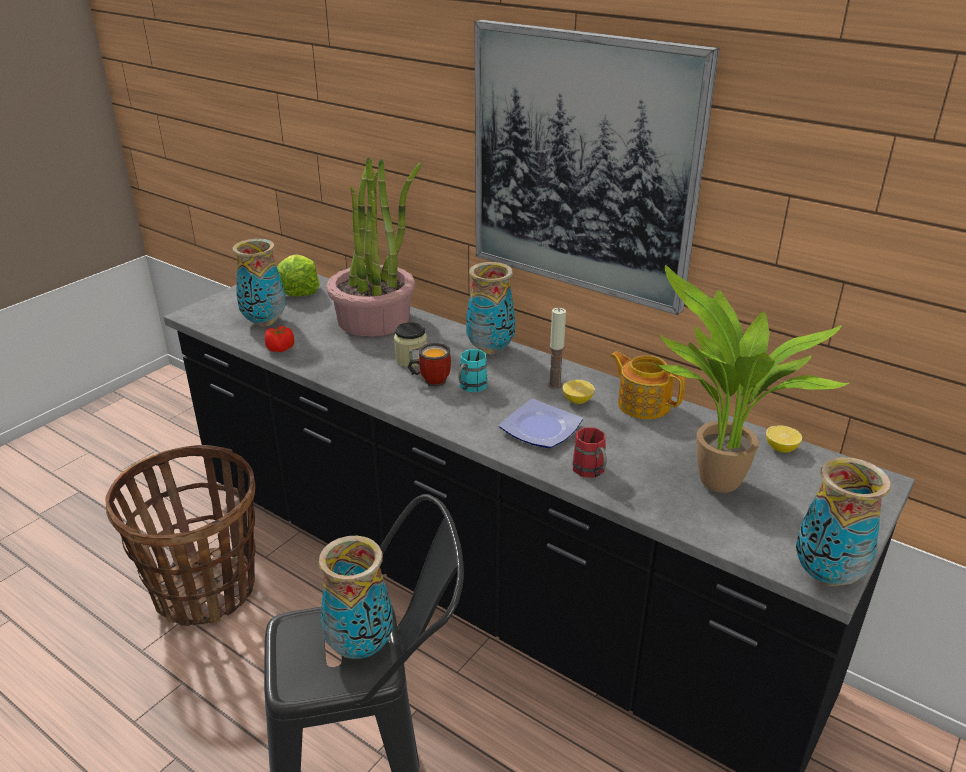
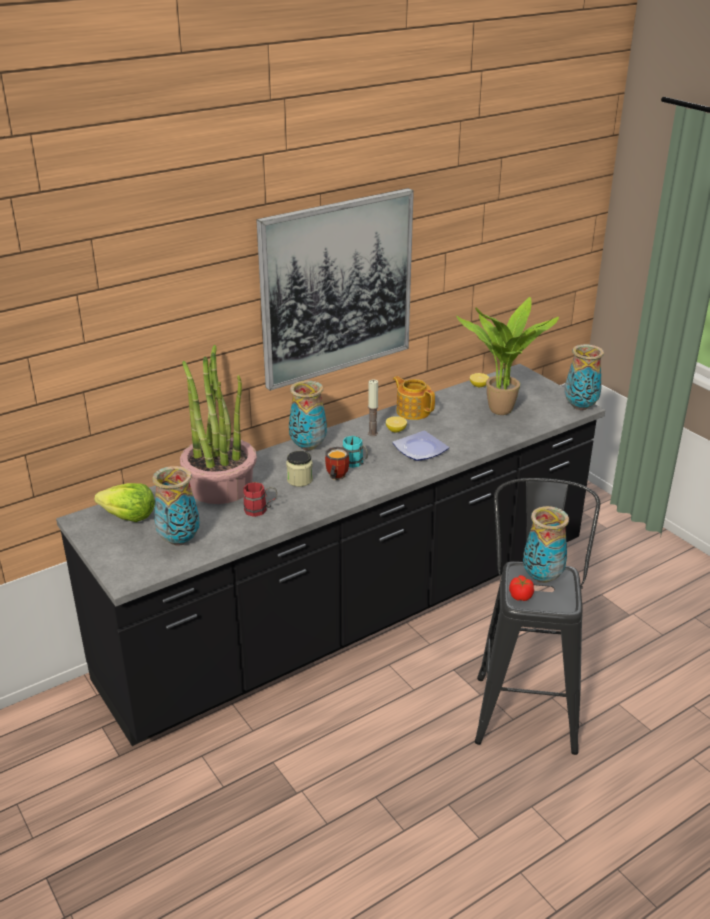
camera: 70 degrees left, 0 degrees up
(206, 589) = (273, 774): basket -> none
(280, 349) = (236, 536): tomato -> tomato (520, 596)
(591, 472) = (473, 444): red mug -> red mug (261, 510)
(643, 404) = (413, 411): teapot -> teapot turned 75 degrees clockwise

